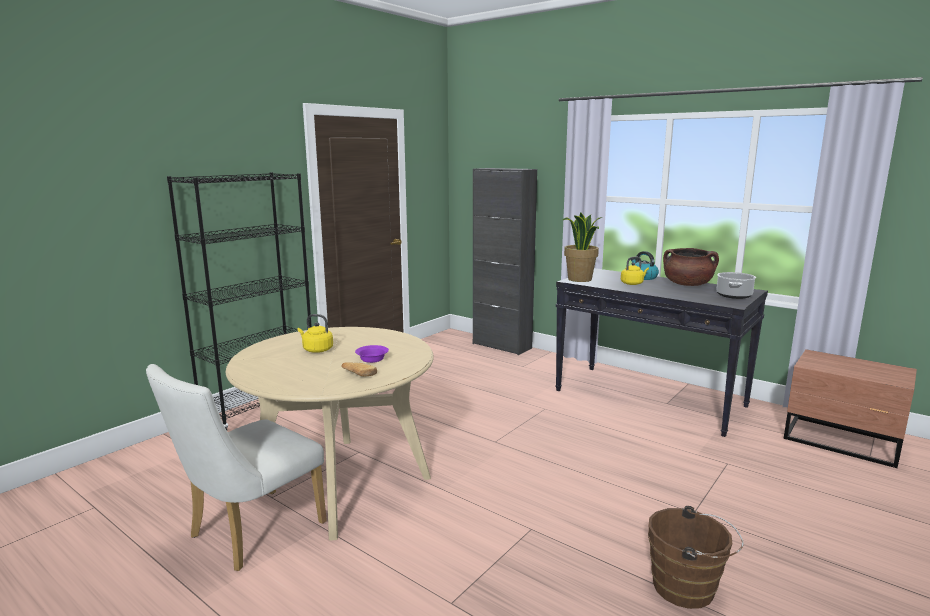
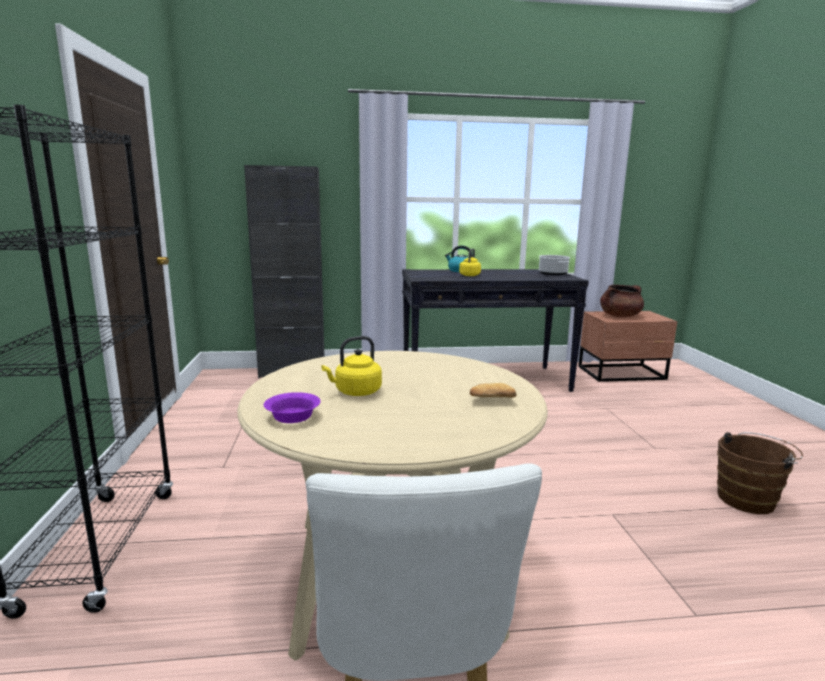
camera: 45 degrees left, 0 degrees up
(371, 359) = (449, 382): purple bowl -> purple bowl (292, 417)
(580, 279) = (424, 277): potted plant -> none
(687, 284) = (504, 271): brown cooking pot -> brown cooking pot (620, 316)

